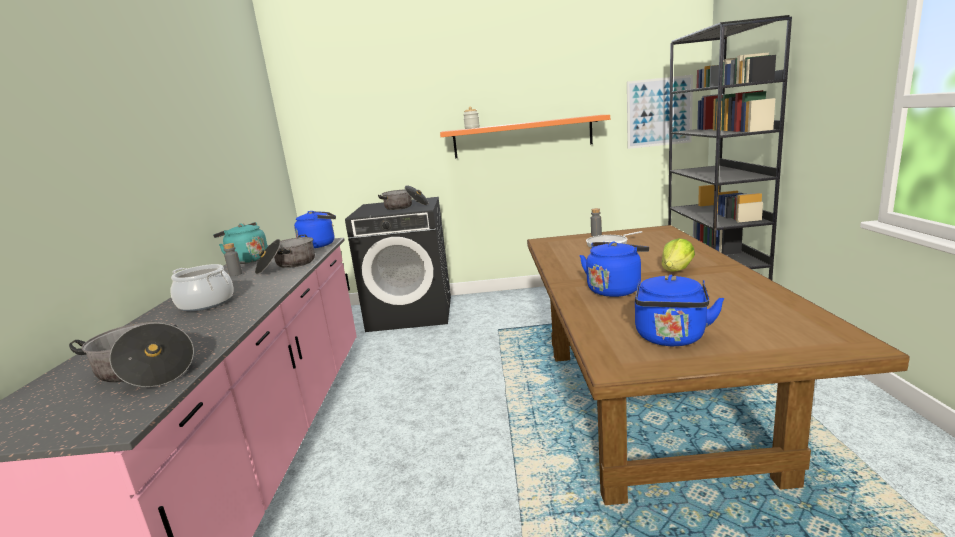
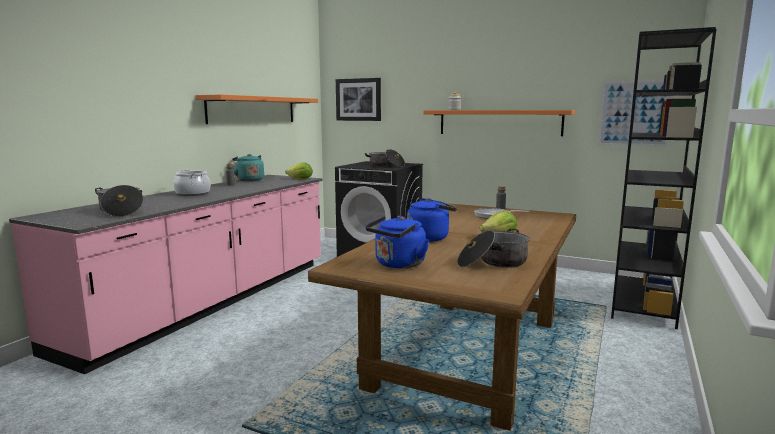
camera: 25 degrees right, 5 degrees down
(220, 158) = (253, 110): none -> orange shelf
(287, 265) = (262, 185): cooking pot -> cooking pot (493, 263)
(320, 245) = (300, 179): blue kettle -> lettuce
(338, 128) = (358, 99): none -> picture

